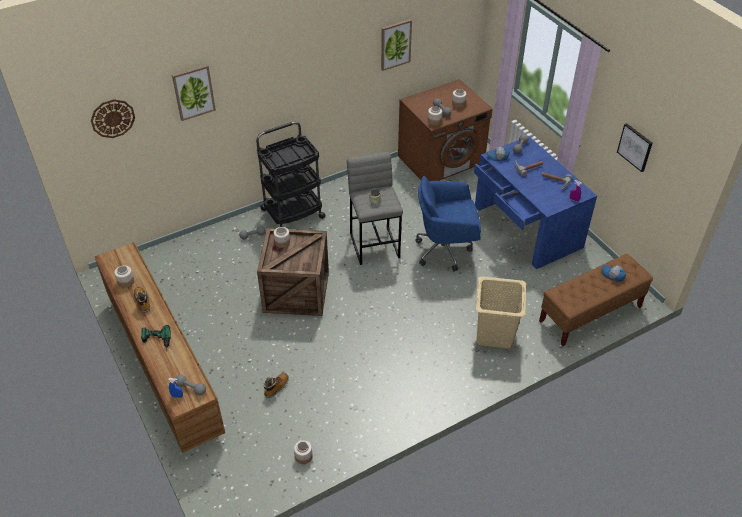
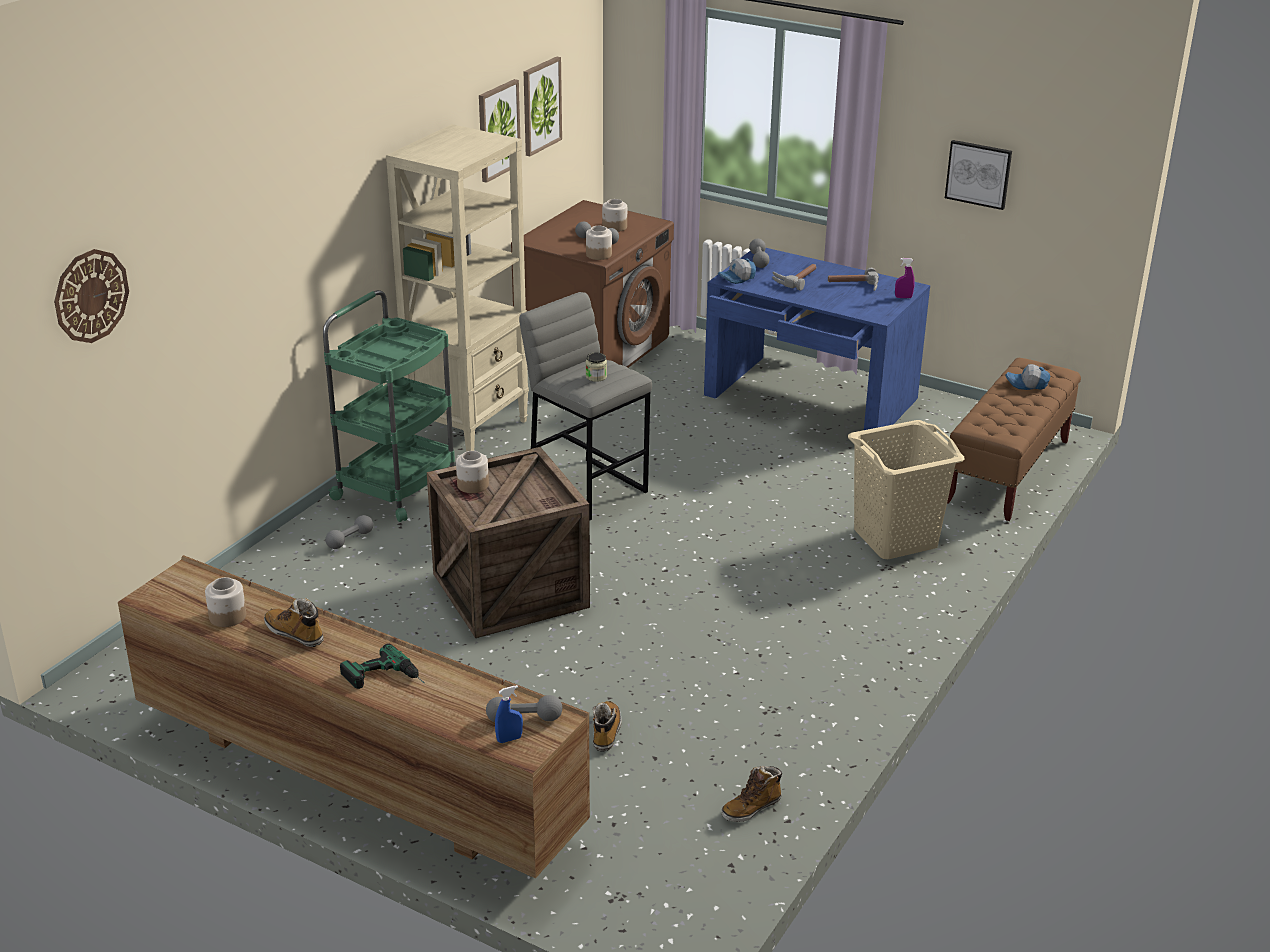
camera: 30 degrees left, 15 degrees down
(193, 92) = (220, 232): picture -> picture (541, 105)
(293, 213) = (398, 488): black cart -> green cart
(303, 456) = (751, 808): jar -> boot
(348, 190) = (469, 431): none -> beige bookcase
(445, 251) = (714, 462): blue office chair -> none

